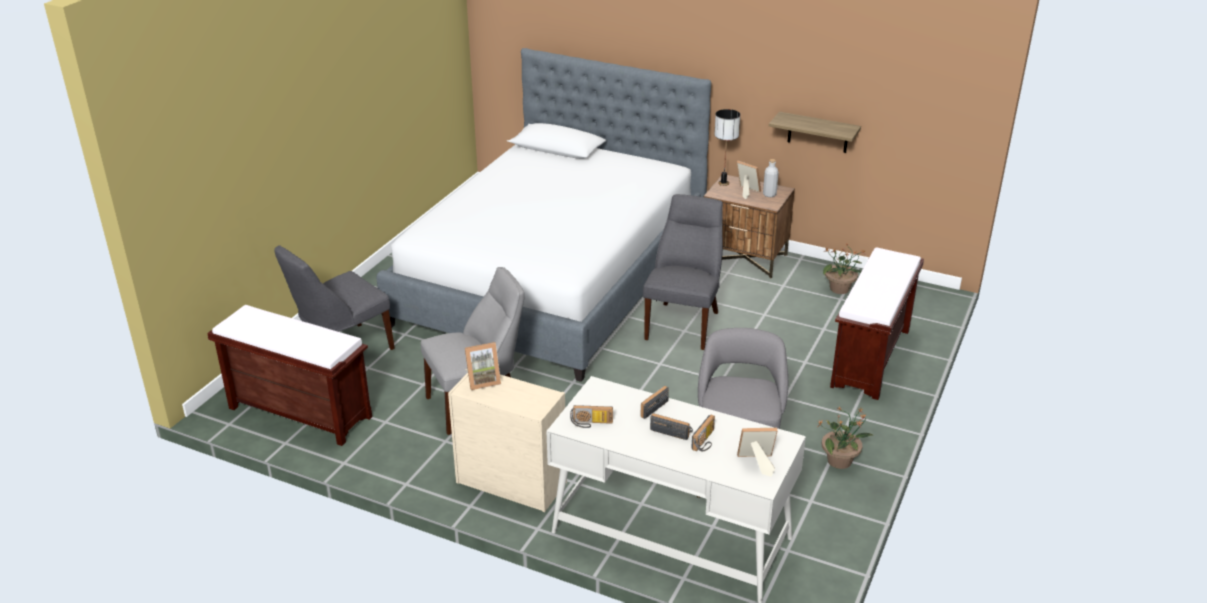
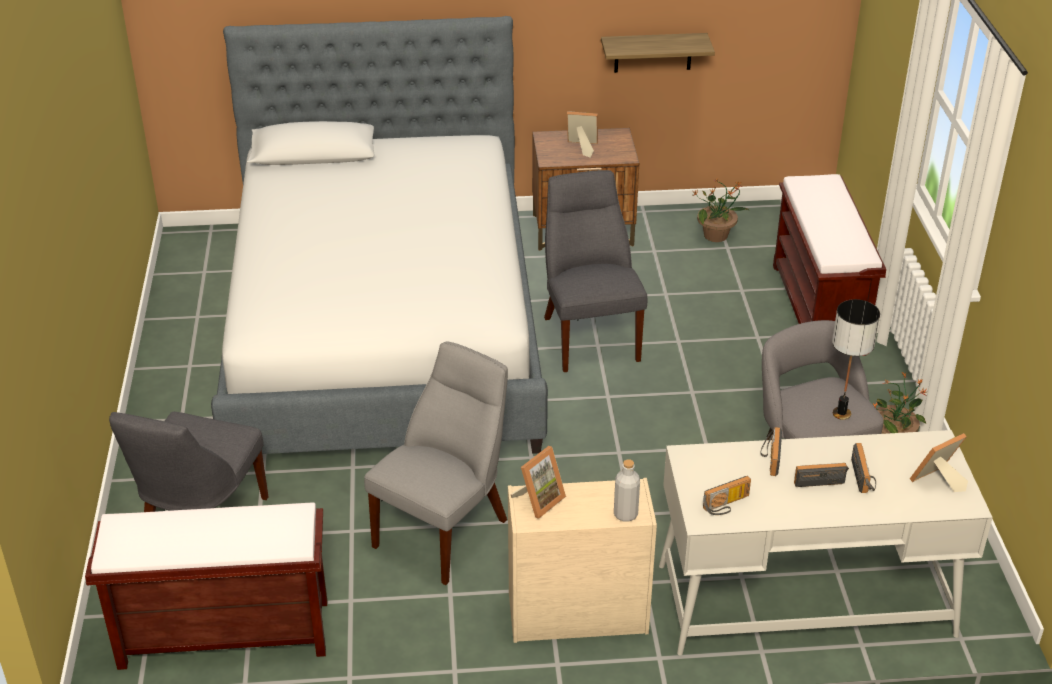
camera: 30 degrees left, 5 degrees up
(723, 183) = (546, 144): table lamp -> table lamp (841, 413)
(769, 194) = (610, 144): grey bottle -> grey bottle (625, 514)

